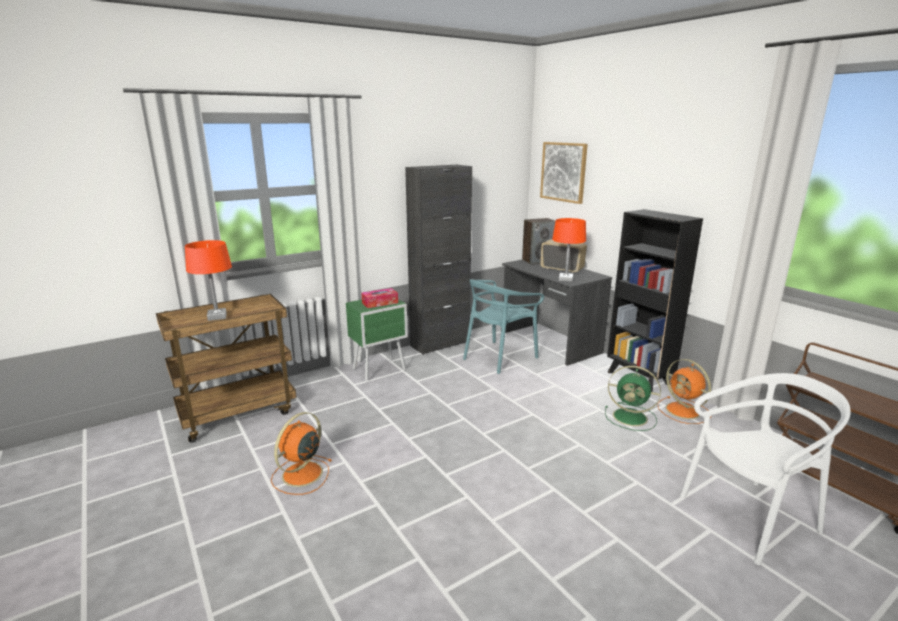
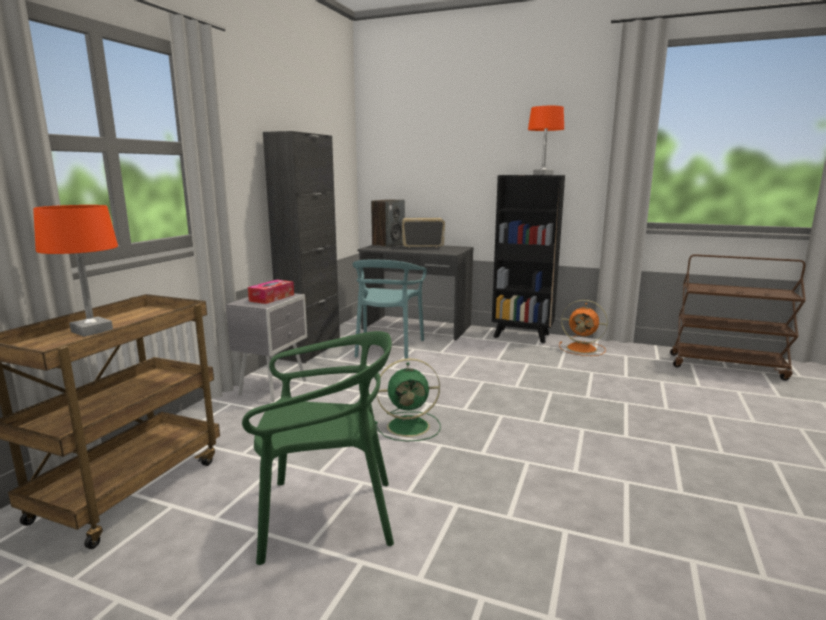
camera: 35 degrees left, 5 degrees down
(301, 475) = (327, 516): orange fan -> green chair
(380, 369) = (275, 387): green nightstand -> grey nightstand
(563, 172) = (402, 149): picture -> none
(565, 279) = (441, 252): orange table lamp -> orange table lamp (542, 174)
(631, 417) = (557, 362): green fan -> green fan (410, 426)
(750, 517) = (715, 399): white chair -> none

